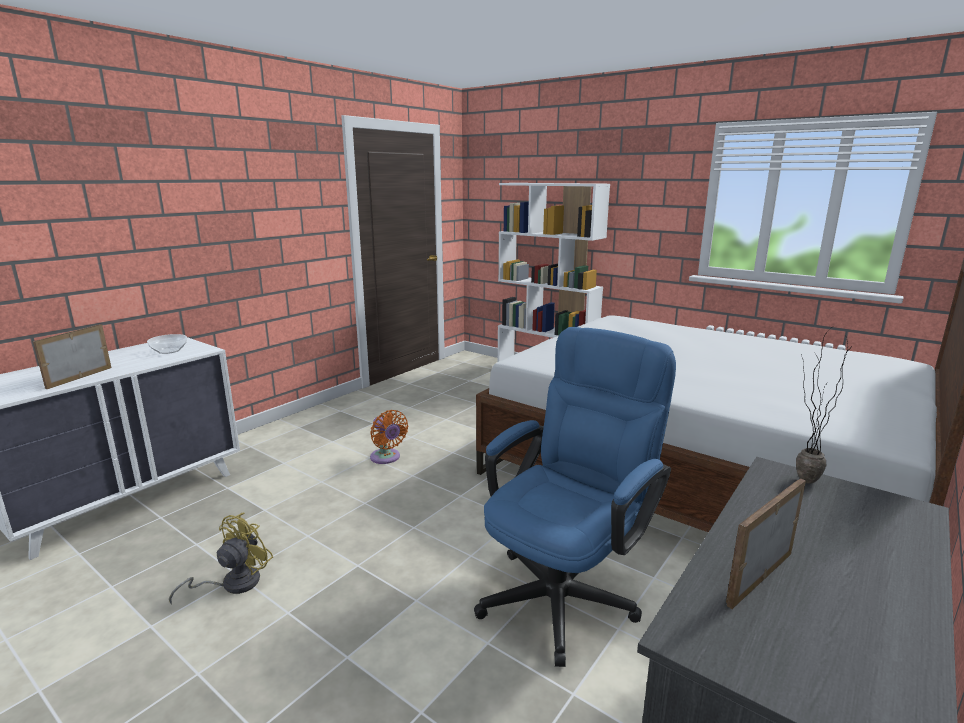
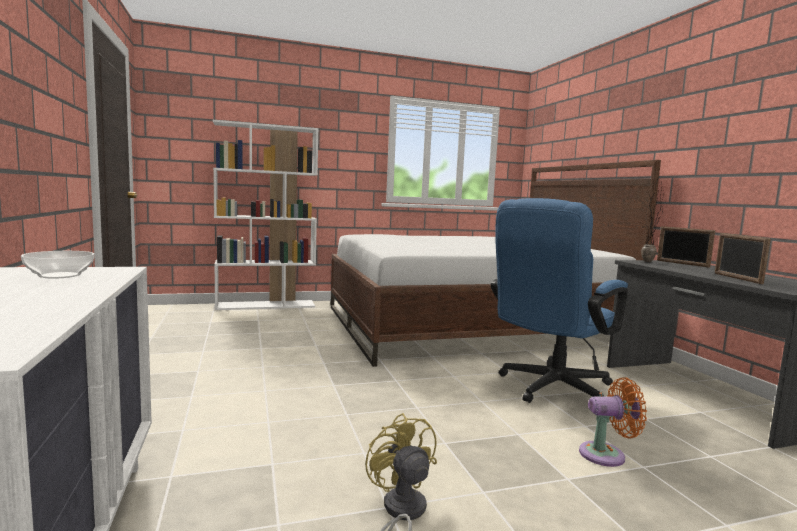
camera: 55 degrees left, 10 degrees down
(79, 377) = (39, 308): picture frame -> picture frame (682, 263)
(386, 458) = (282, 385): orange fan -> orange fan (607, 455)
(566, 590) = (549, 389): blue office chair -> blue office chair turned 120 degrees counterclockwise

